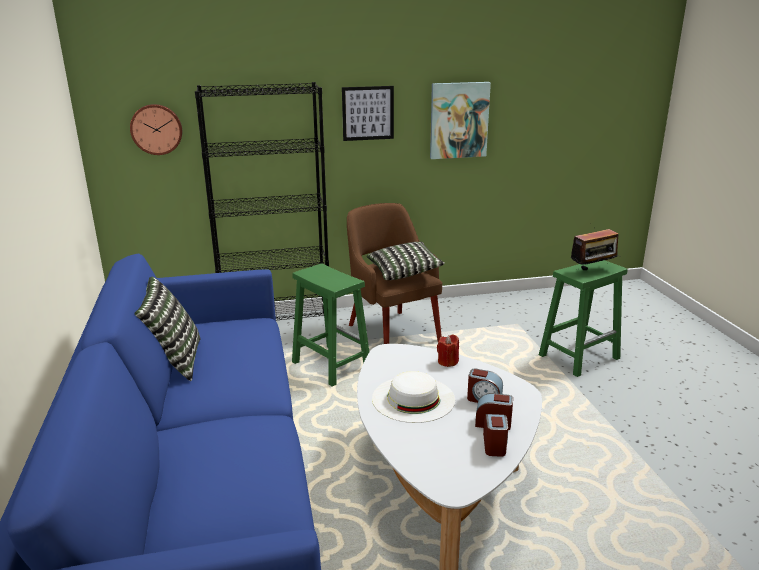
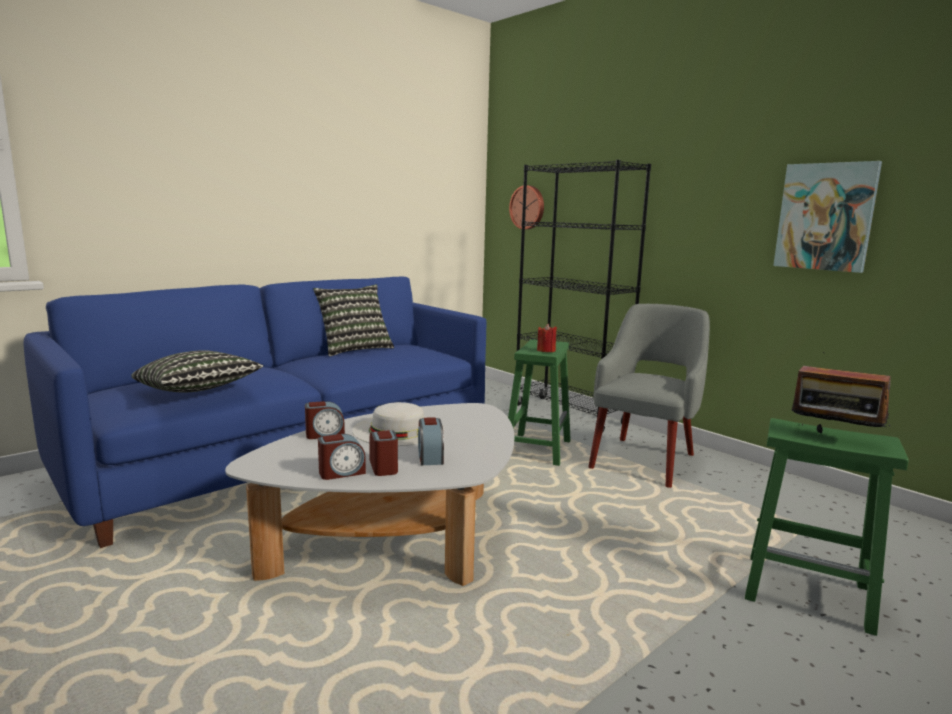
camera: 60 degrees right, 10 degrees down
(368, 113) = (704, 201): picture -> none
(392, 332) = (644, 460): brown armchair -> grey armchair
(399, 437) = (325, 434): none -> alarm clock
(404, 272) = (653, 383): pillow -> pillow (198, 391)
(447, 362) = (490, 432): red candle -> red candle (546, 350)

